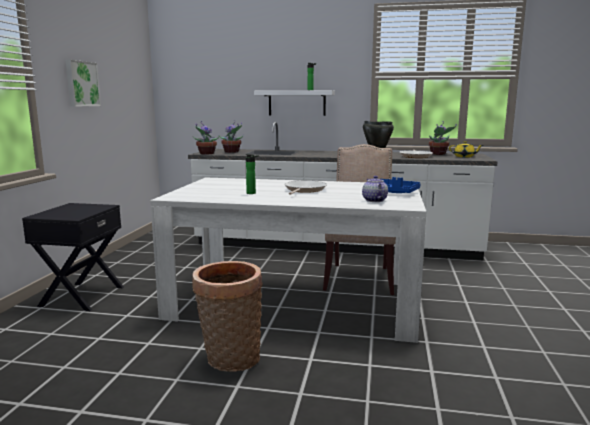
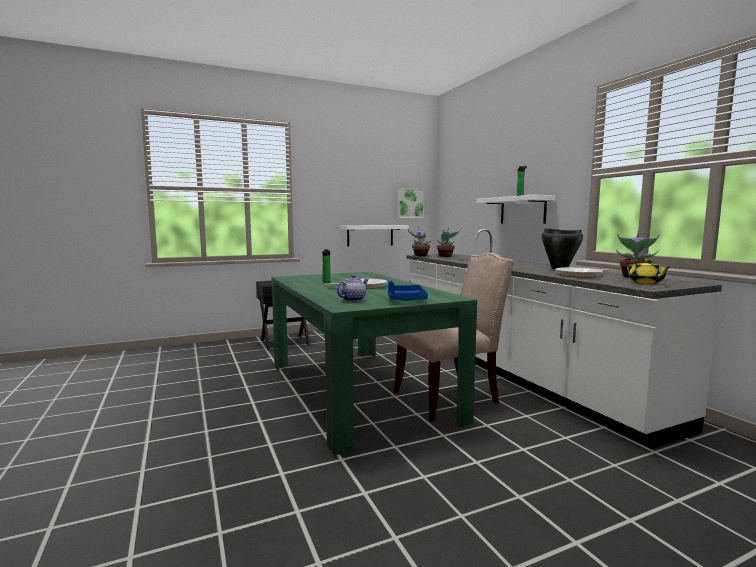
camera: 55 degrees right, 5 degrees down
(81, 84) = (341, 198): picture -> picture (410, 203)
(110, 133) = (370, 235): none -> white shelf
(230, 359) = (237, 398): basket -> none
(295, 301) = (357, 389): white dining table -> green dining table

